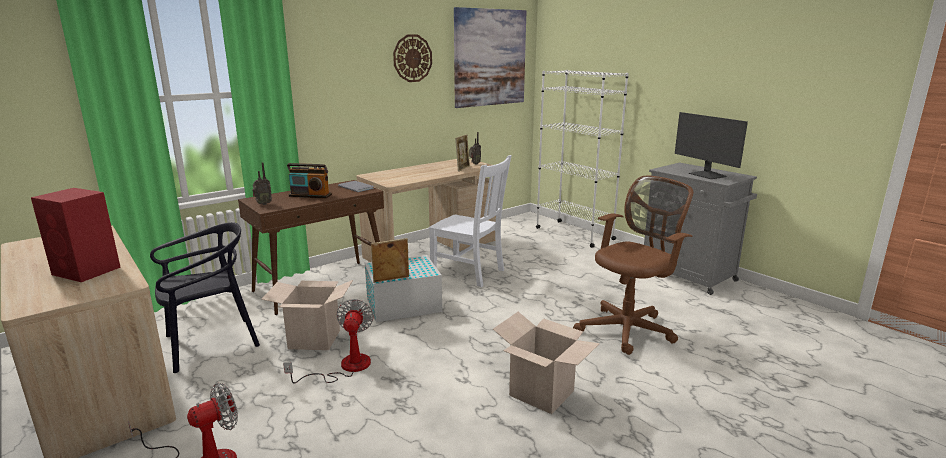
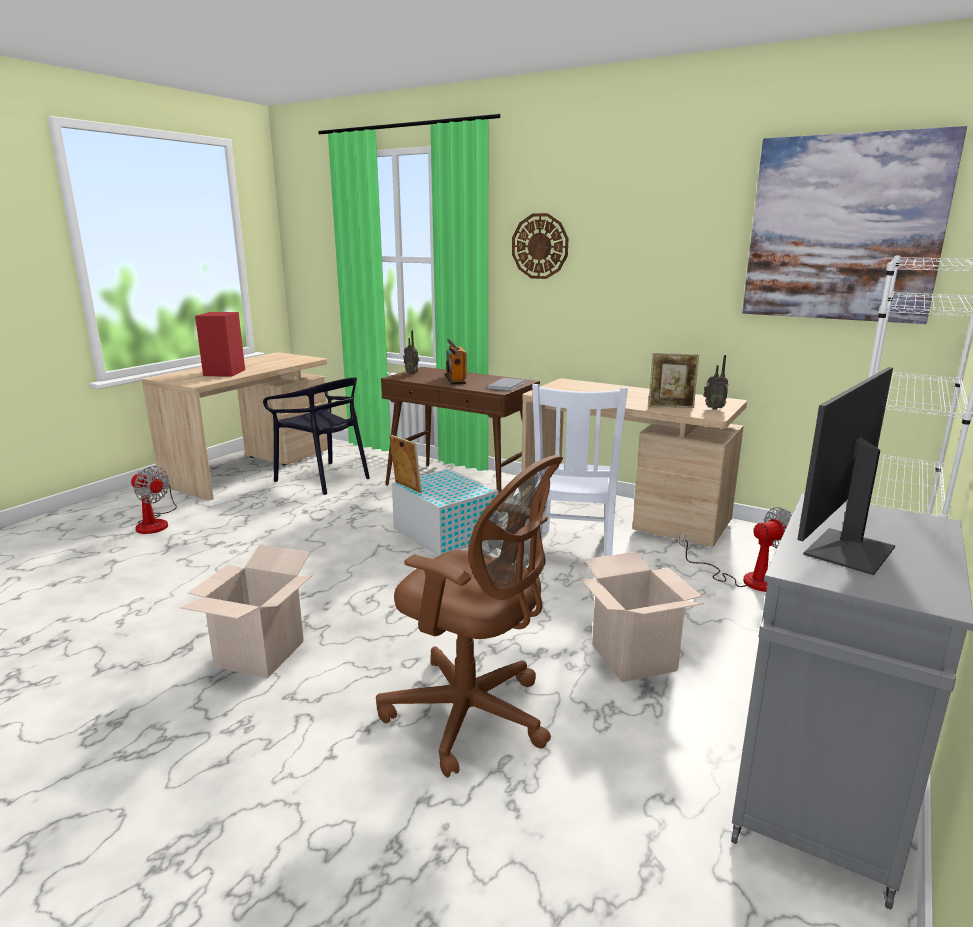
camera: 70 degrees right, 0 degrees up
(314, 339) = (345, 511): cardboard box -> cardboard box (633, 657)
(345, 367) = (296, 536): fan -> fan (747, 579)
(412, 58) = (670, 226): wall clock -> wall clock (540, 246)

